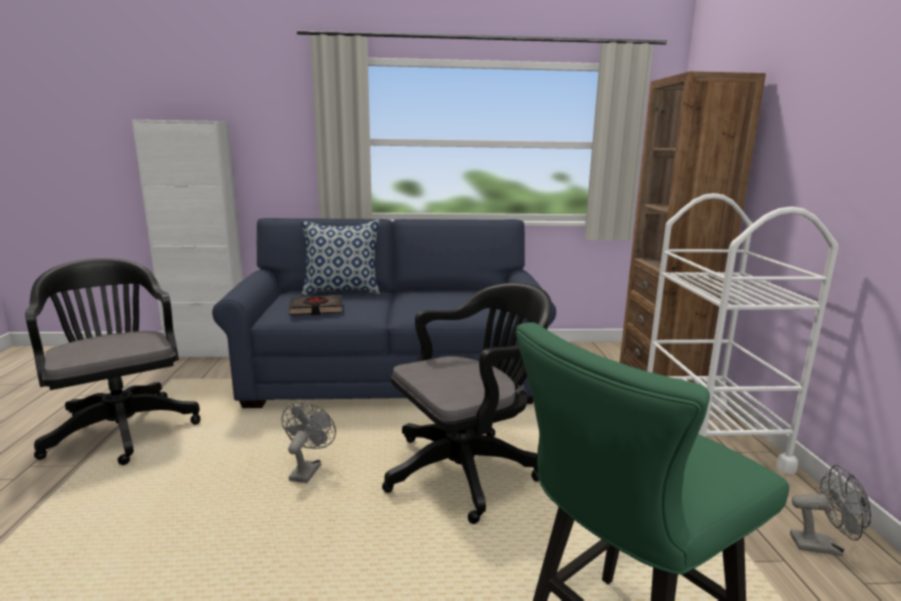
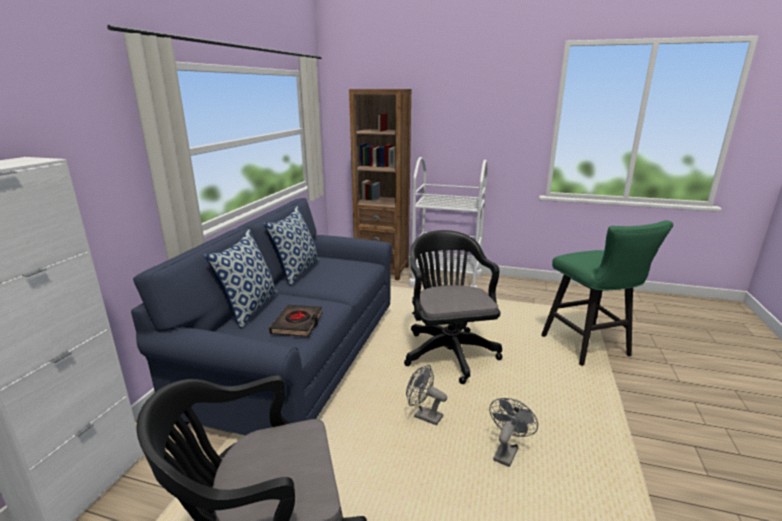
camera: 70 degrees left, 5 degrees up
(440, 291) = (296, 271): none -> pillow
(823, 546) = (526, 288): grey fan -> grey fan (507, 451)

